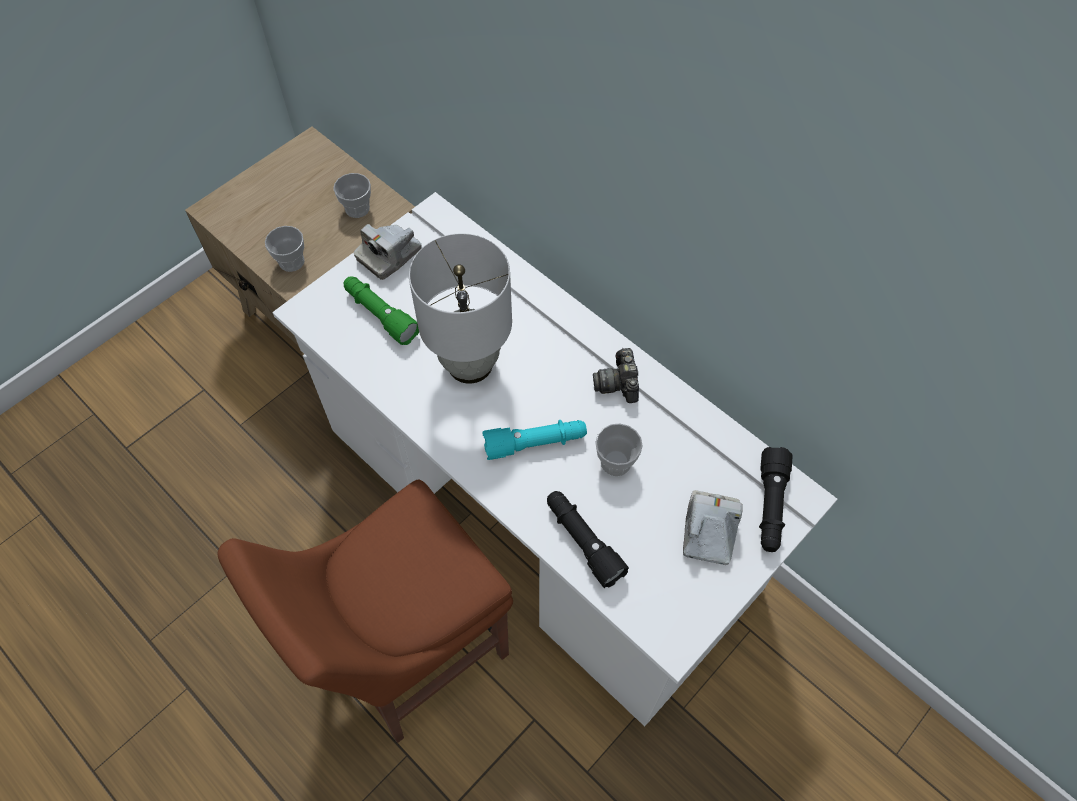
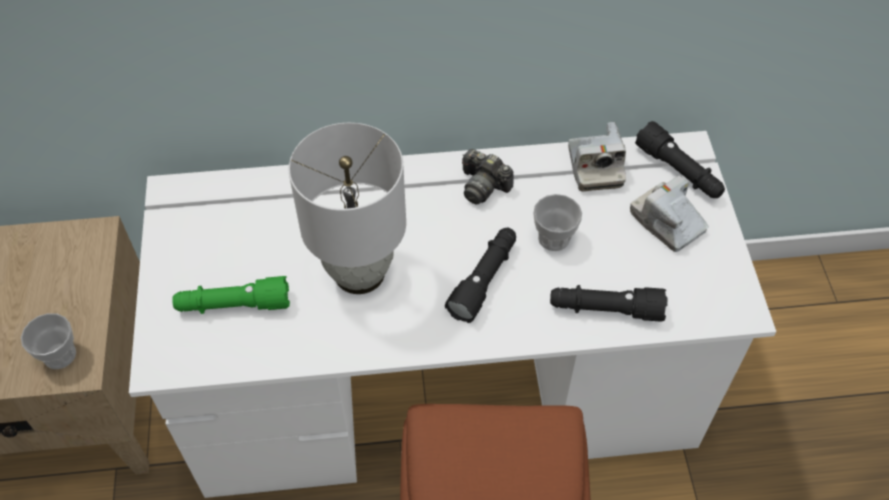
camera: 50 degrees left, 5 degrees down
(357, 208) = (65, 261): cup -> none
(389, 255) = (176, 255): camera -> camera (594, 167)
(535, 443) = (484, 279): turquoise flashlight -> black flashlight

